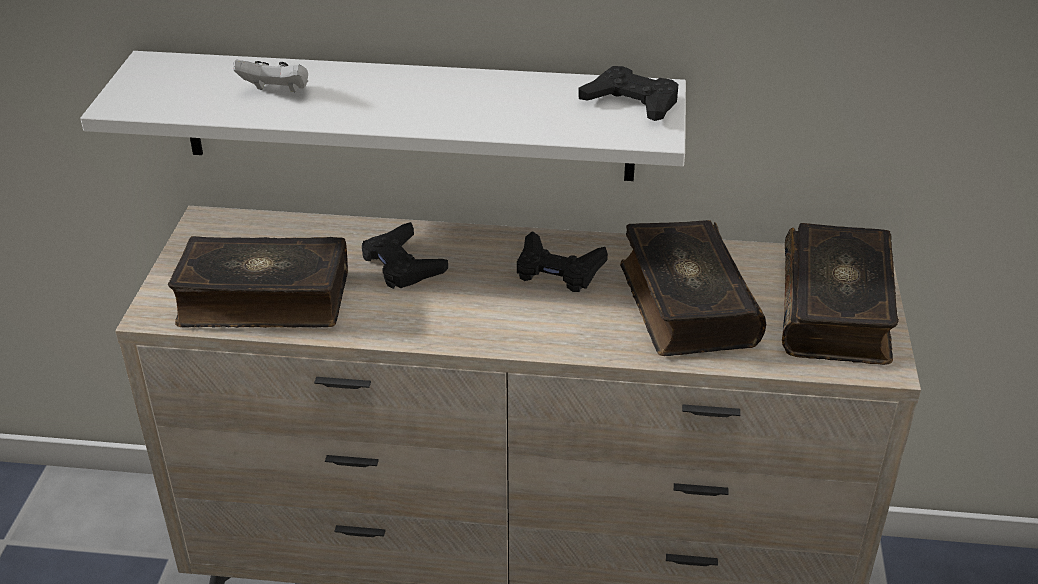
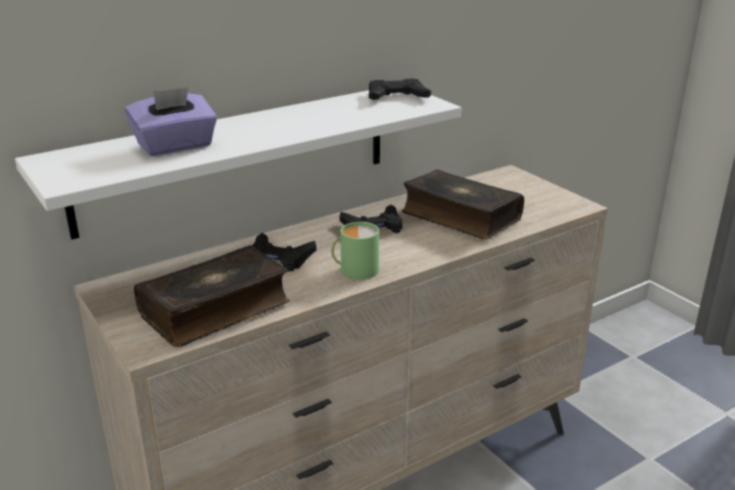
camera: 40 degrees left, 10 degrees down
(276, 92) = (175, 146): white game controller -> purple tissue box
(455, 320) = (355, 270): none -> green mug
(836, 310) = (528, 193): book -> none

